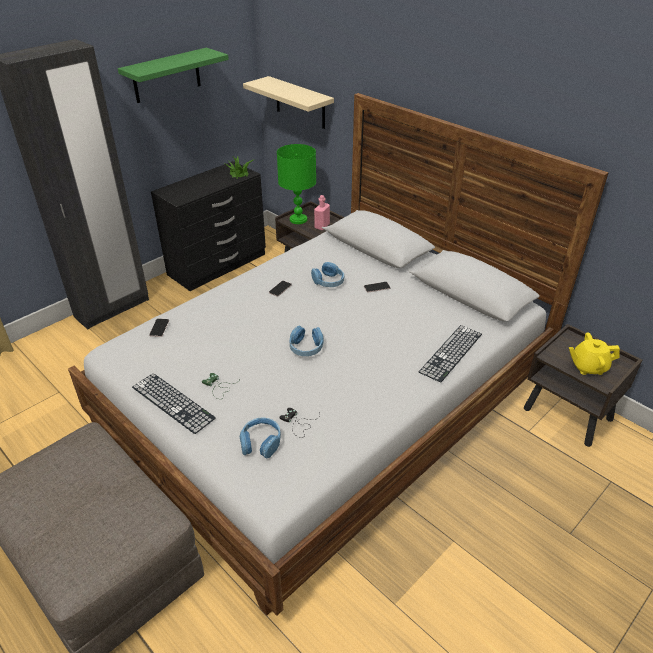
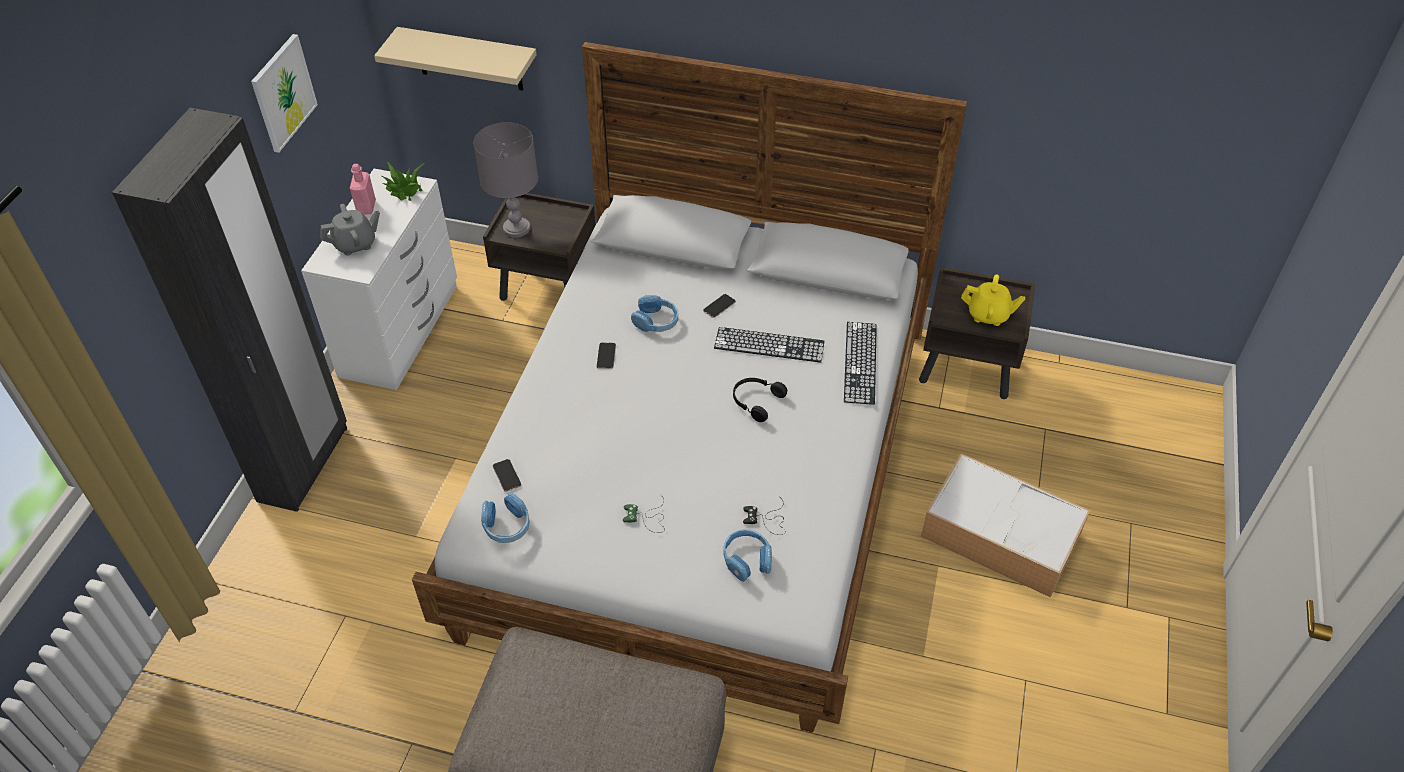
camera: 30 degrees left, 10 degrees up
(166, 76) = (283, 93): green shelf -> picture
(173, 402) = (612, 560): keyboard -> keyboard (769, 345)
(189, 188) = (355, 244): none -> grey teapot
(218, 264) = (401, 330): black dresser -> white dresser
(298, 219) = (516, 228): green table lamp -> grey table lamp
(306, 347) = (703, 424): blue headphones -> blue headphones (506, 525)
(322, 226) = (558, 228): pink bottle -> pink bottle (366, 207)
(354, 348) = (756, 401): none -> black headphones
(523, 544) = (1003, 536): none -> storage box
(588, 367) = (988, 315): yellow teapot -> yellow teapot turned 135 degrees counterclockwise

